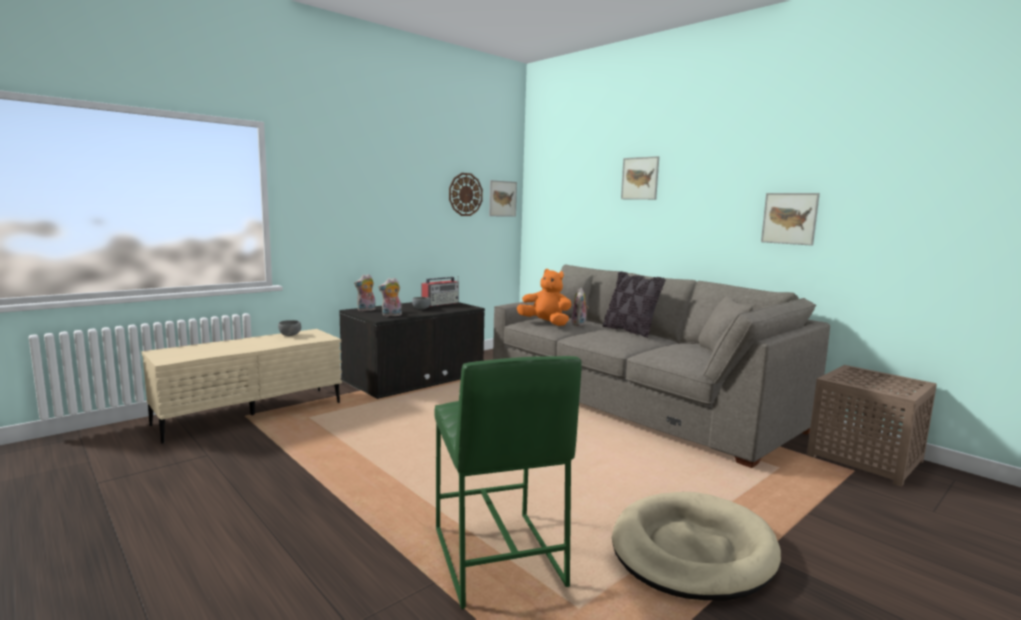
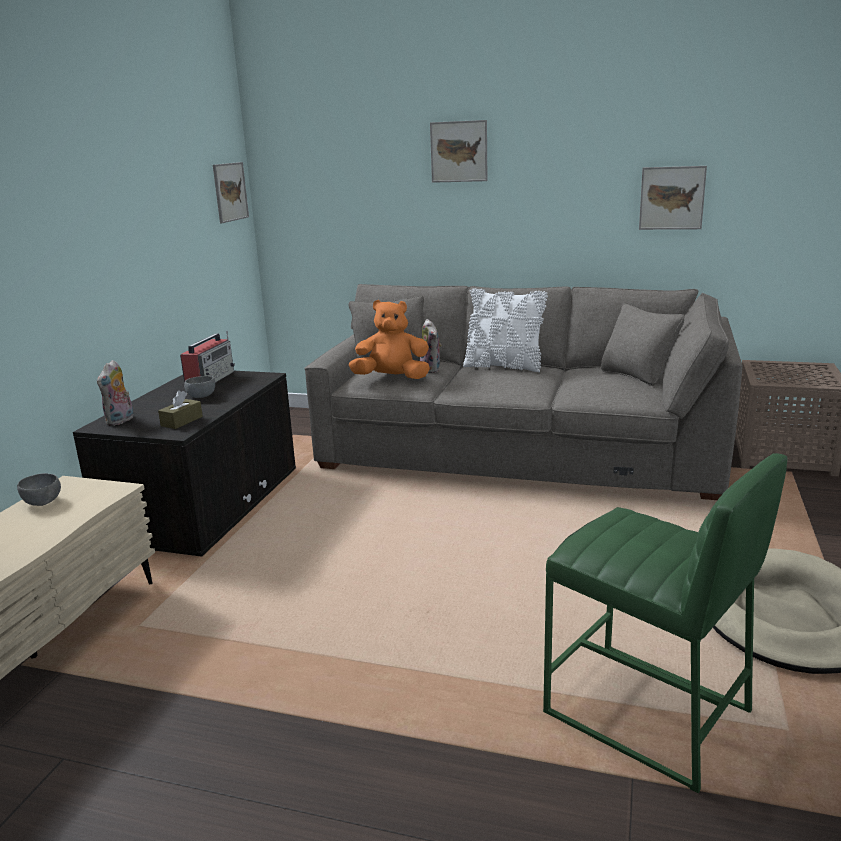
camera: 30 degrees left, 10 degrees up
(391, 315) = (182, 421): plush toy -> brown tissue box
(465, 194) = (188, 194): wall clock -> none
(630, 331) = (504, 366): black pillow -> white pillow

